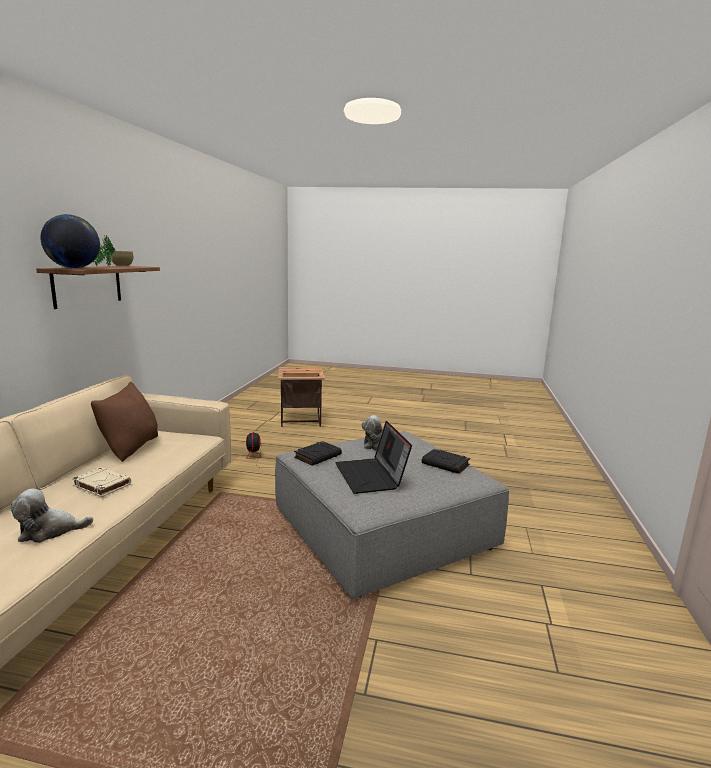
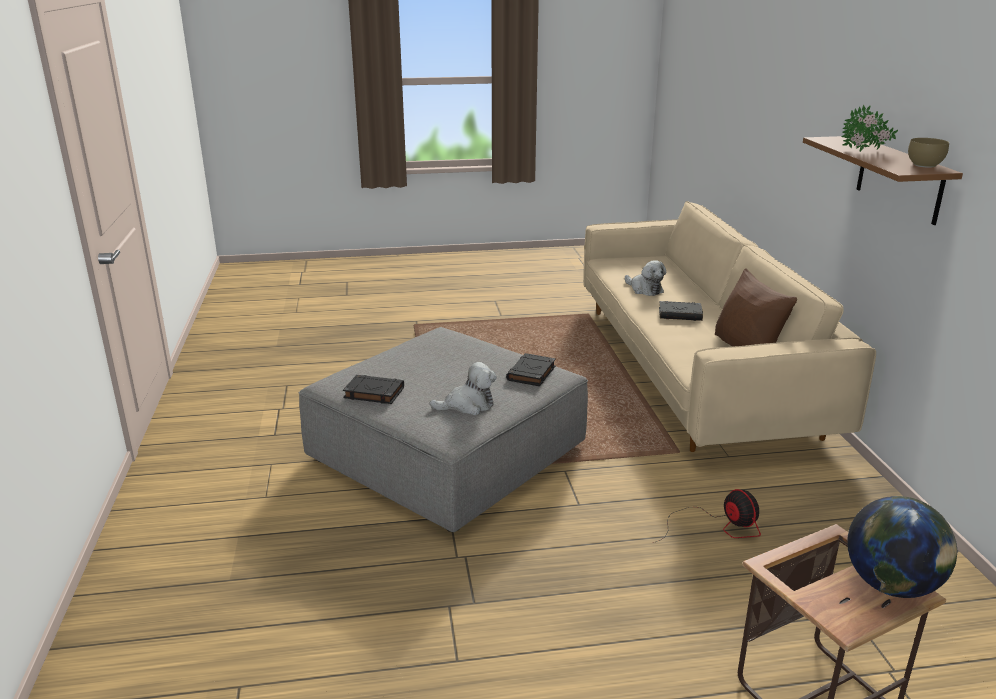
camera: 160 degrees right, 10 degrees up
(49, 531) = (644, 289): plush toy -> plush toy turned 90 degrees clockwise
(74, 268) = (836, 140): globe -> globe (891, 586)
(101, 485) = (680, 314): beige book -> black book
(371, 476) = (452, 360): laptop -> none

